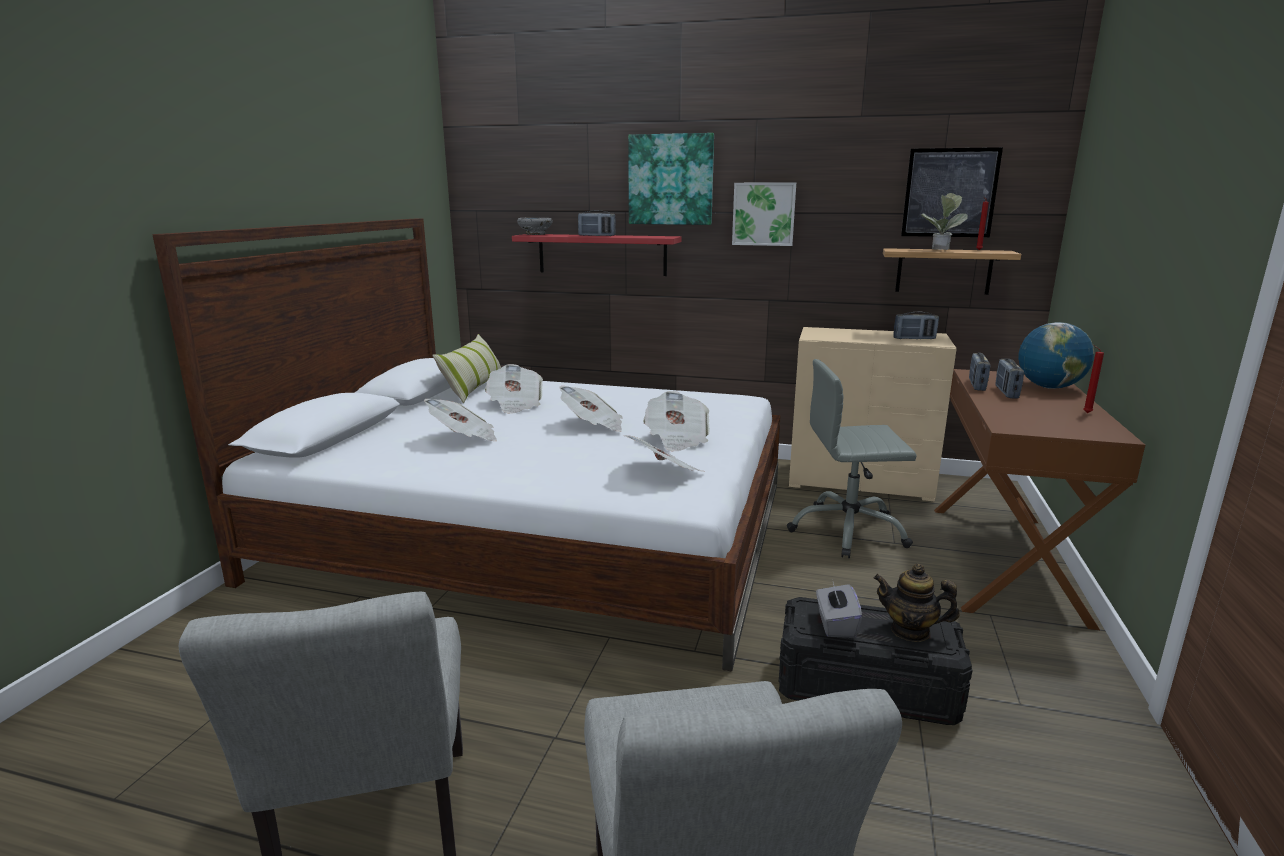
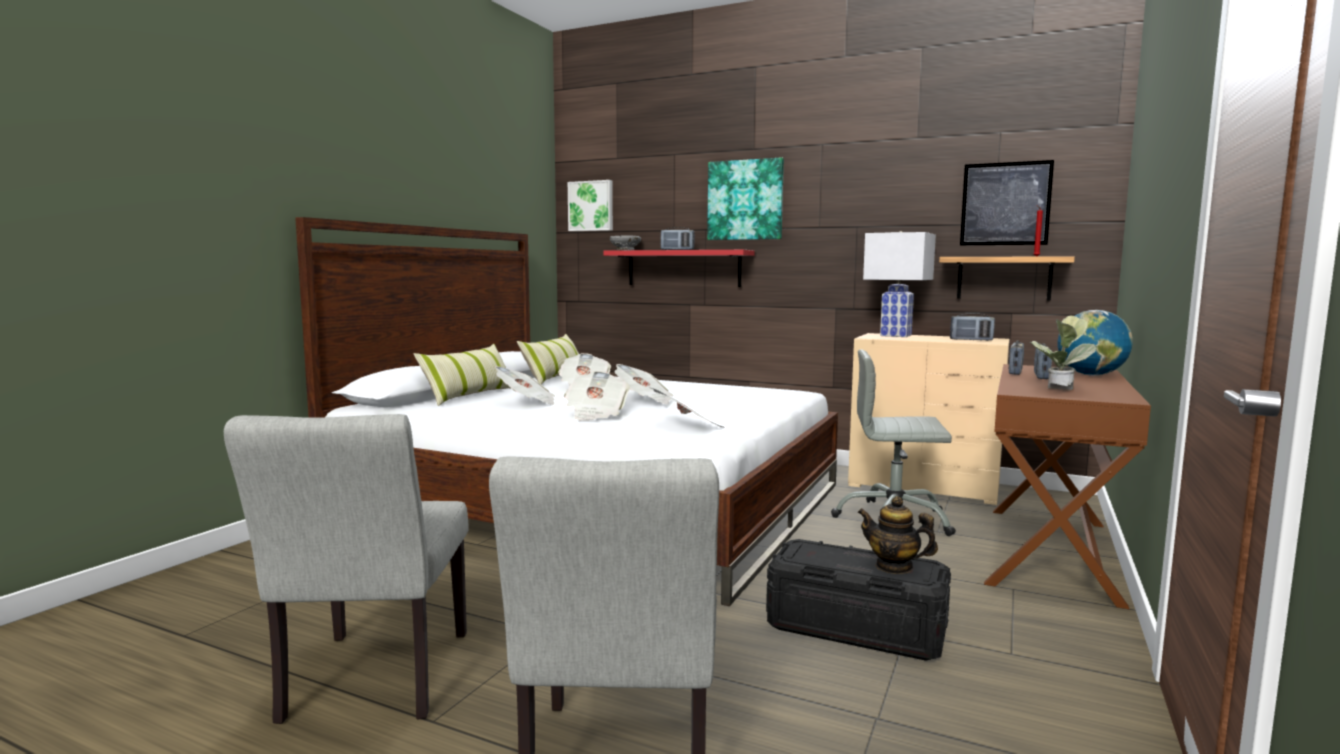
camera: 10 degrees right, 10 degrees down
(391, 428) = (469, 396): none -> pillow
(676, 439) = (714, 410): newspaper -> newspaper (595, 414)
(764, 214) = (829, 228): picture -> picture (591, 206)
(834, 332) = (894, 335): none -> white table lamp
(835, 624) = (822, 558): grey tissue box -> none
(940, 250) = (995, 256): potted plant -> potted plant (1059, 391)
(1085, 413) = (1110, 388): red candle -> none

